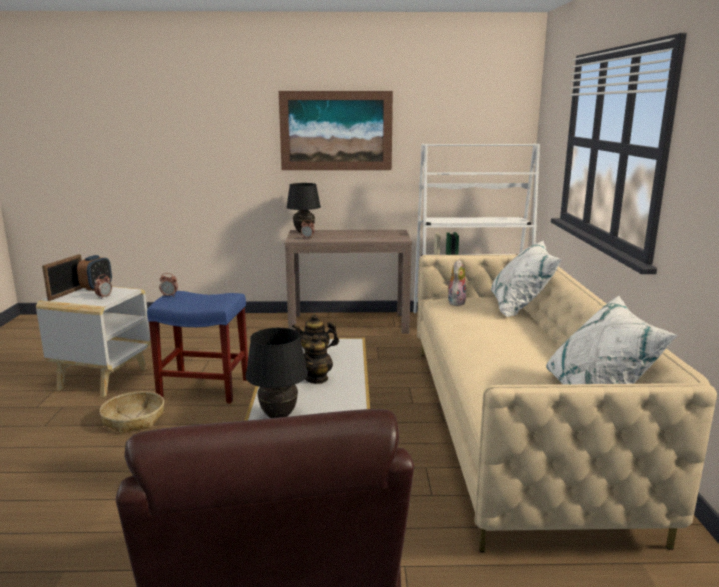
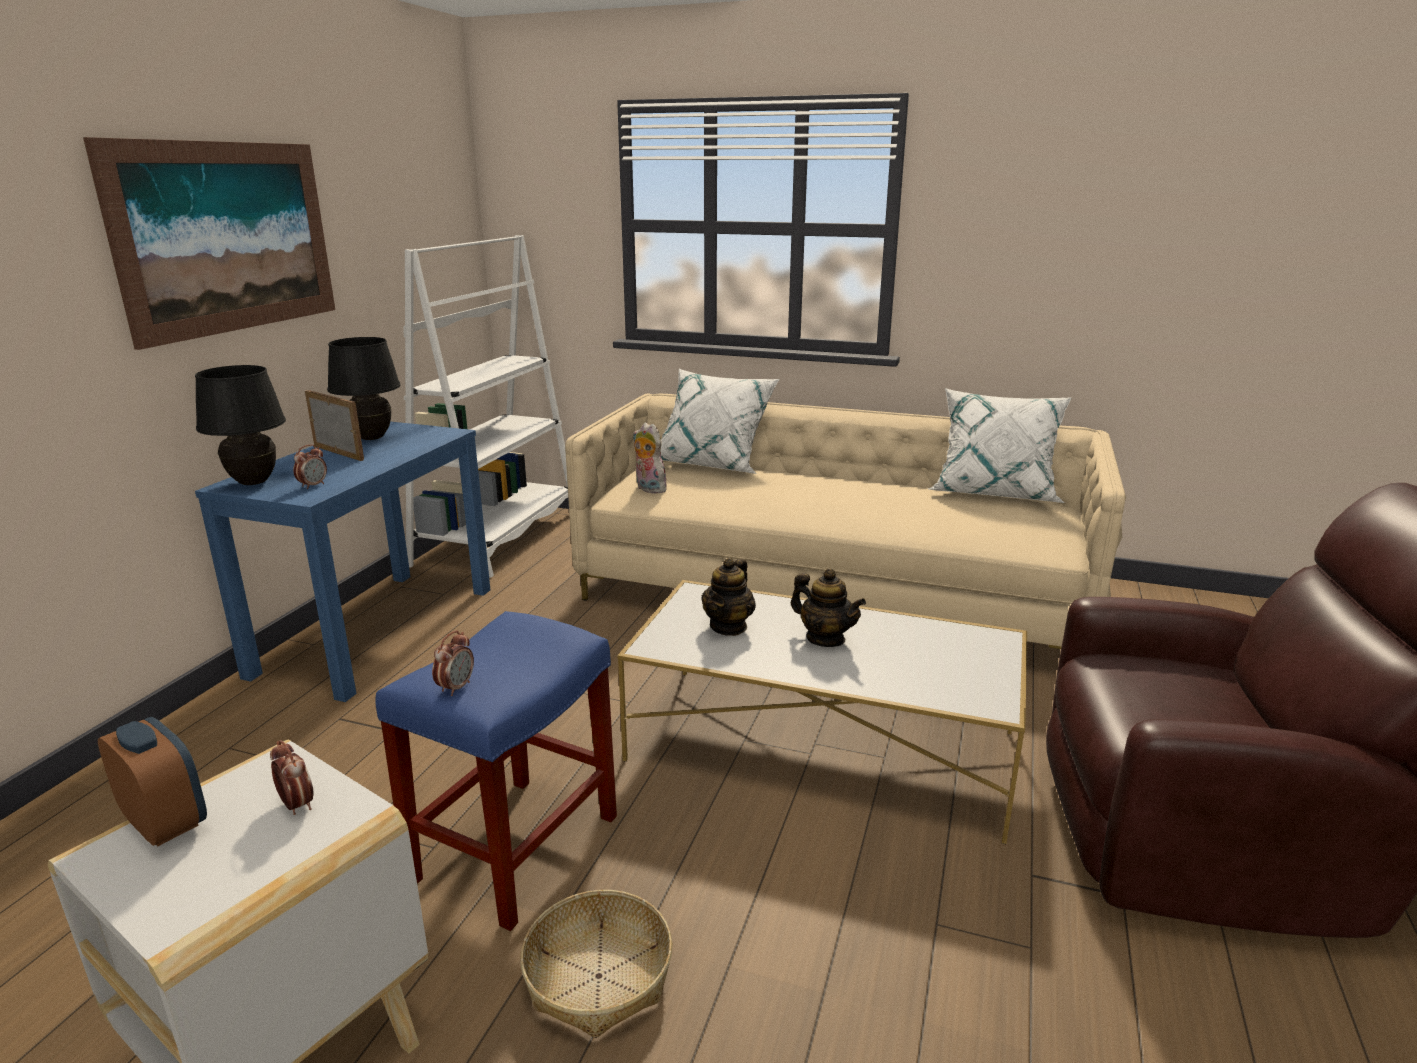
camera: 70 degrees left, 5 degrees up
(67, 293) = (152, 889): picture frame -> picture frame (339, 453)
(279, 416) = (949, 685): black table lamp -> black table lamp (372, 438)
(349, 323) = (377, 629): brown console table -> blue console table

